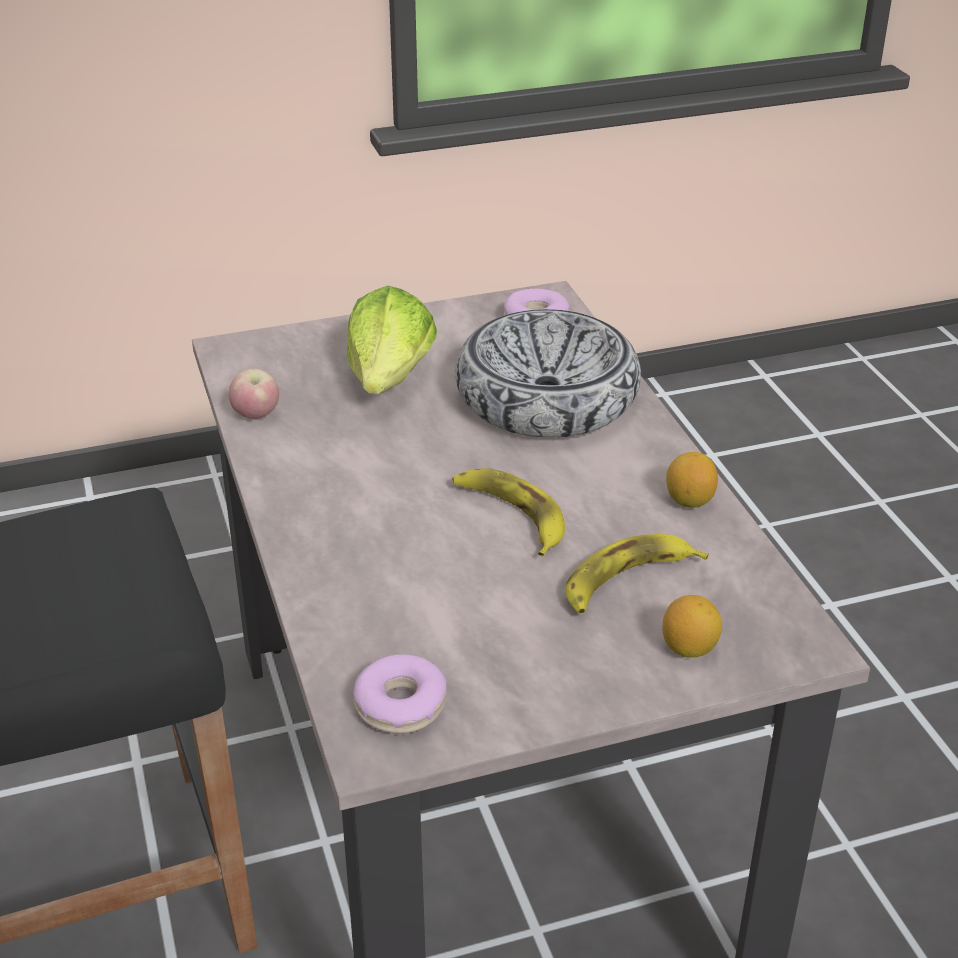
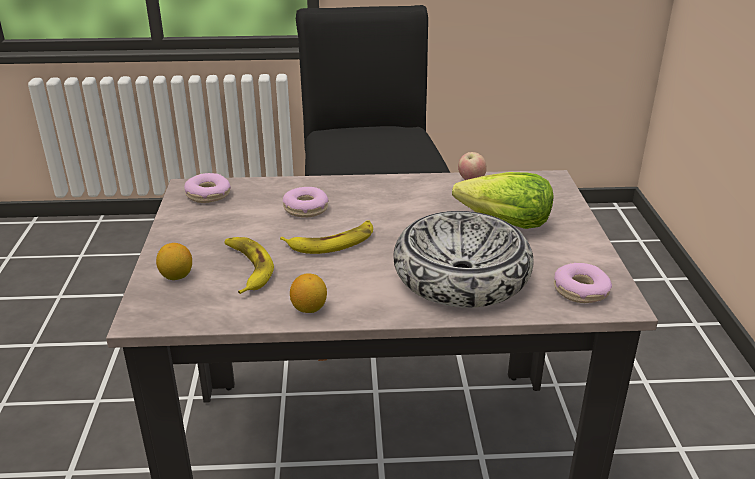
camera: 105 degrees right, 5 degrees down
(412, 566) = (305, 209): none -> donut

